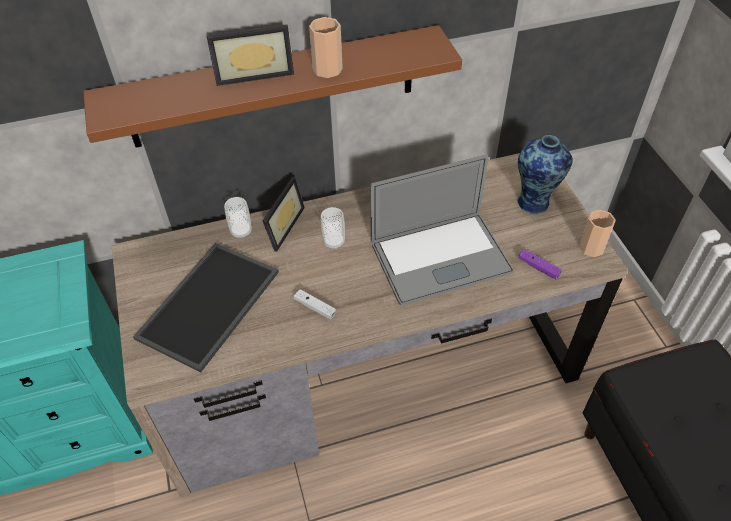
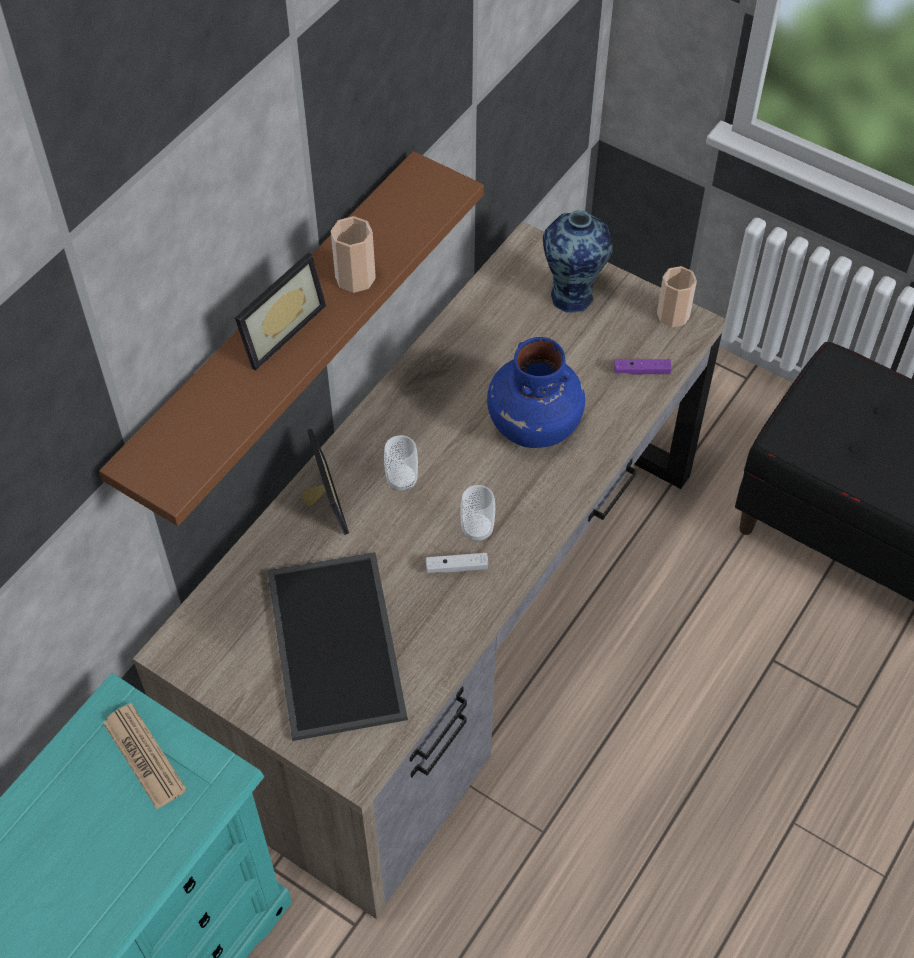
camera: 40 degrees left, 5 degrees up
(49, 290) = (144, 756): none -> newspaper
(241, 231) = (280, 537): cup -> cup (477, 529)
(440, 257) = (534, 423): laptop -> blue vase

